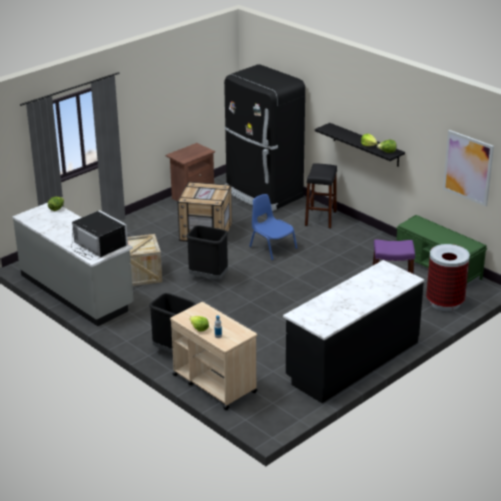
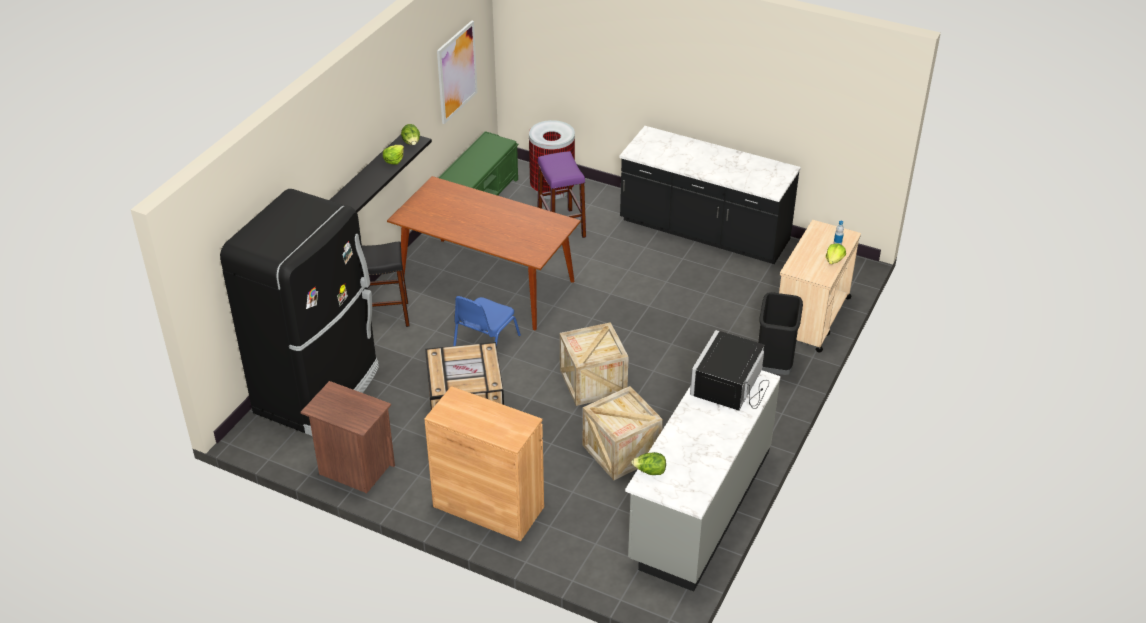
camera: 110 degrees left, 10 degrees up
(133, 228) = (488, 507): none -> brown cabinet
(208, 277) = (593, 382): black trash can -> crate
(335, 257) = (487, 283): none -> brown dining table

